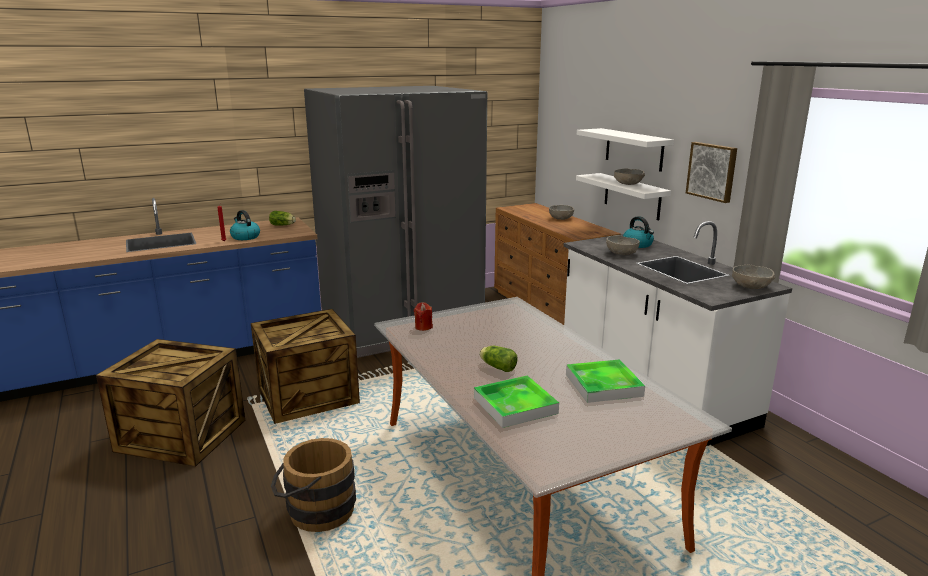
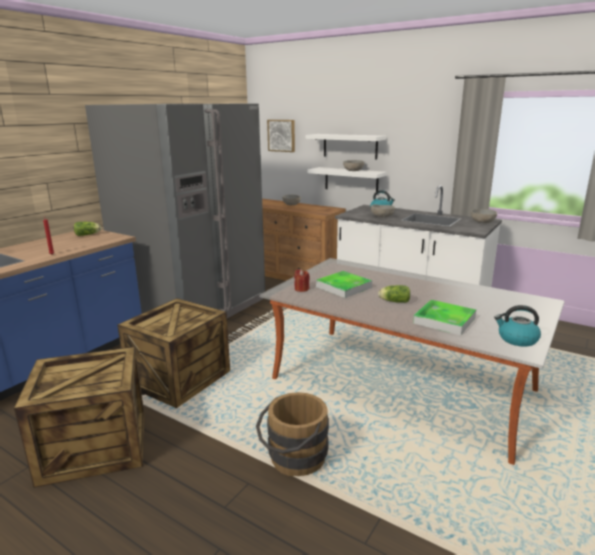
camera: 30 degrees left, 0 degrees up
(245, 237) = (68, 248): kettle -> kettle (517, 339)
(603, 385) = (469, 296): tray -> tray (343, 287)
(712, 171) = (421, 154): picture -> picture (282, 135)

